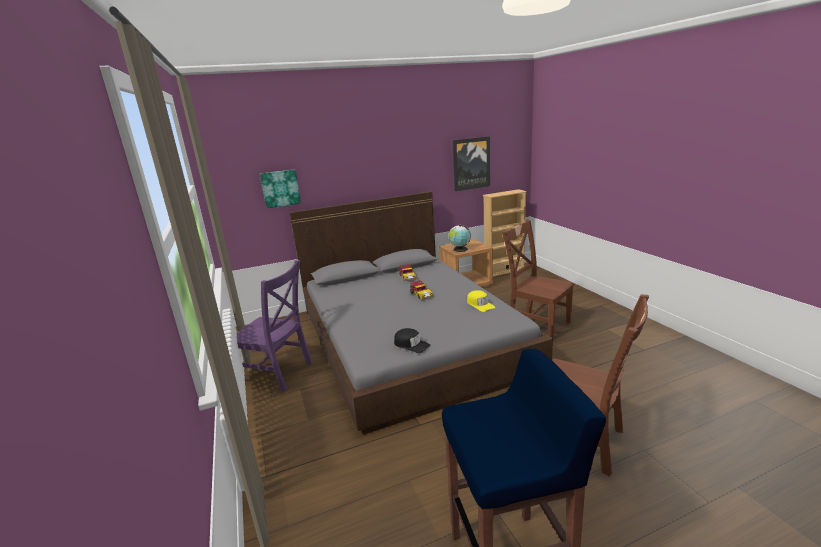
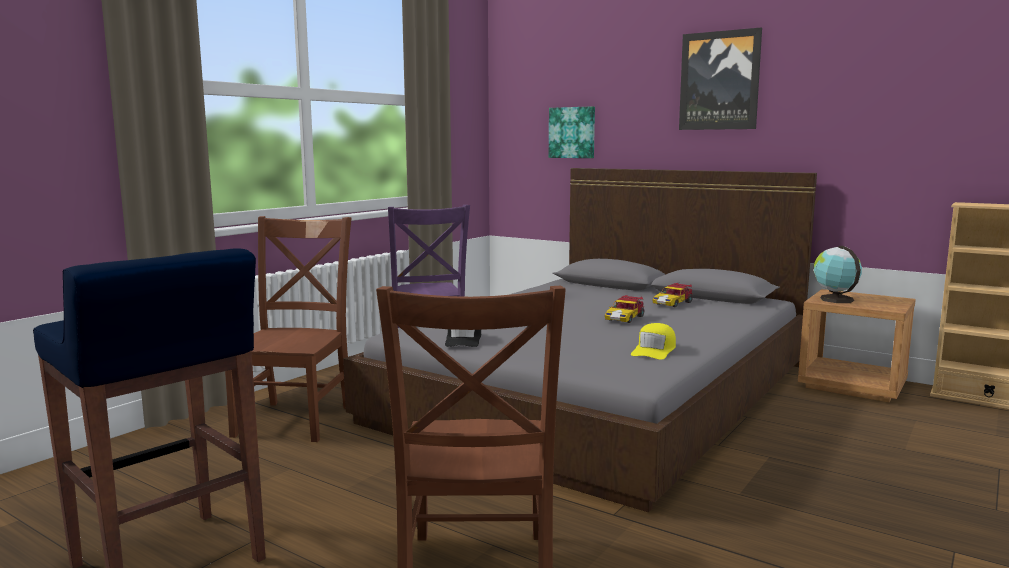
camera: 55 degrees right, 10 degrees down
(471, 163) = (935, 129): picture -> picture (719, 81)
(536, 324) = (821, 471): brown chair -> brown chair (297, 419)

